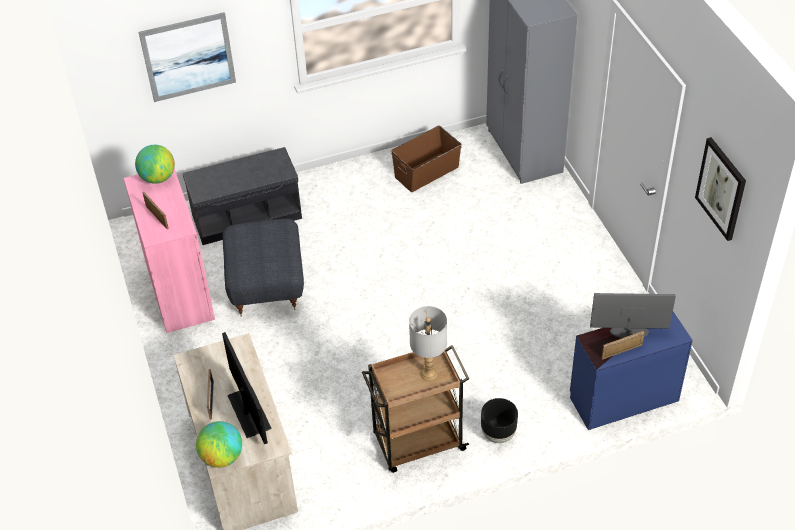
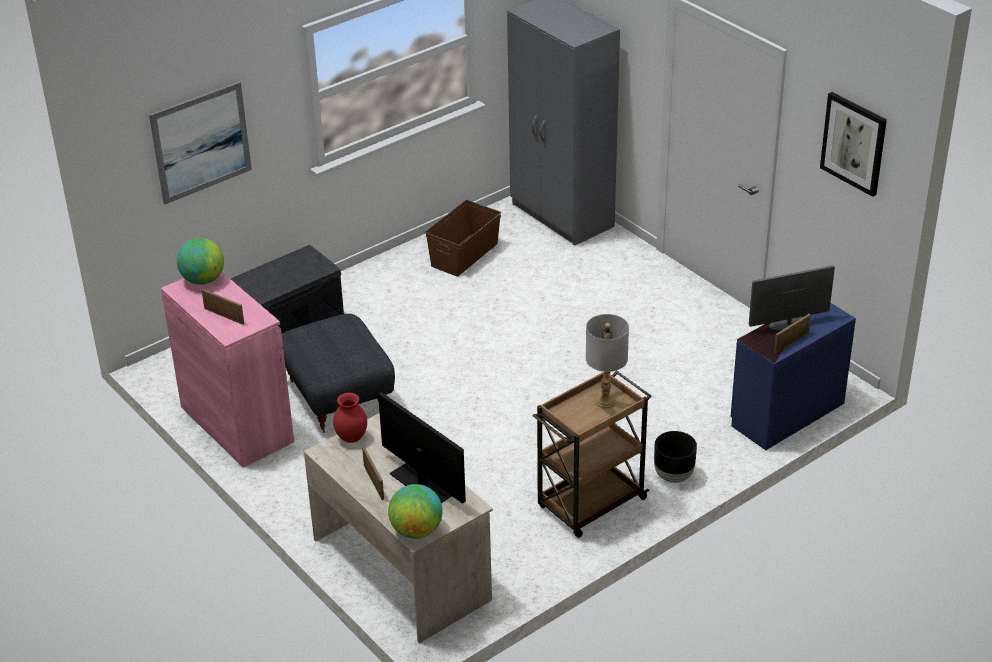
camera: 20 degrees left, 10 degrees down
(214, 353) = (351, 438): none -> red vase

